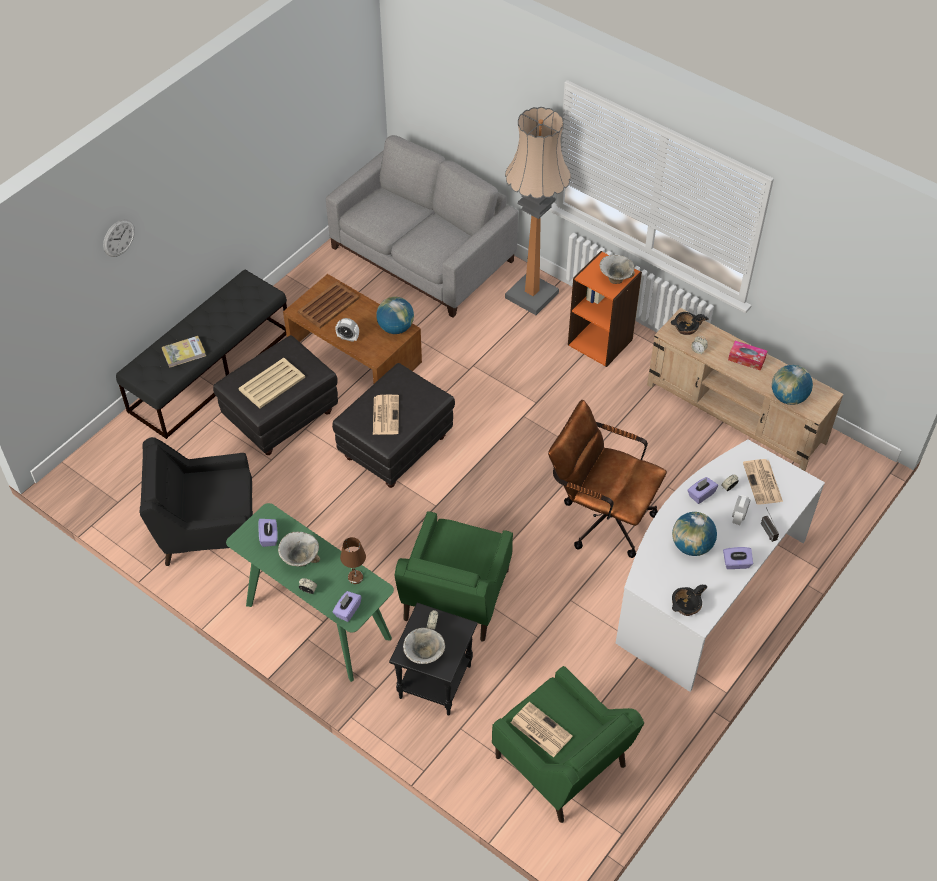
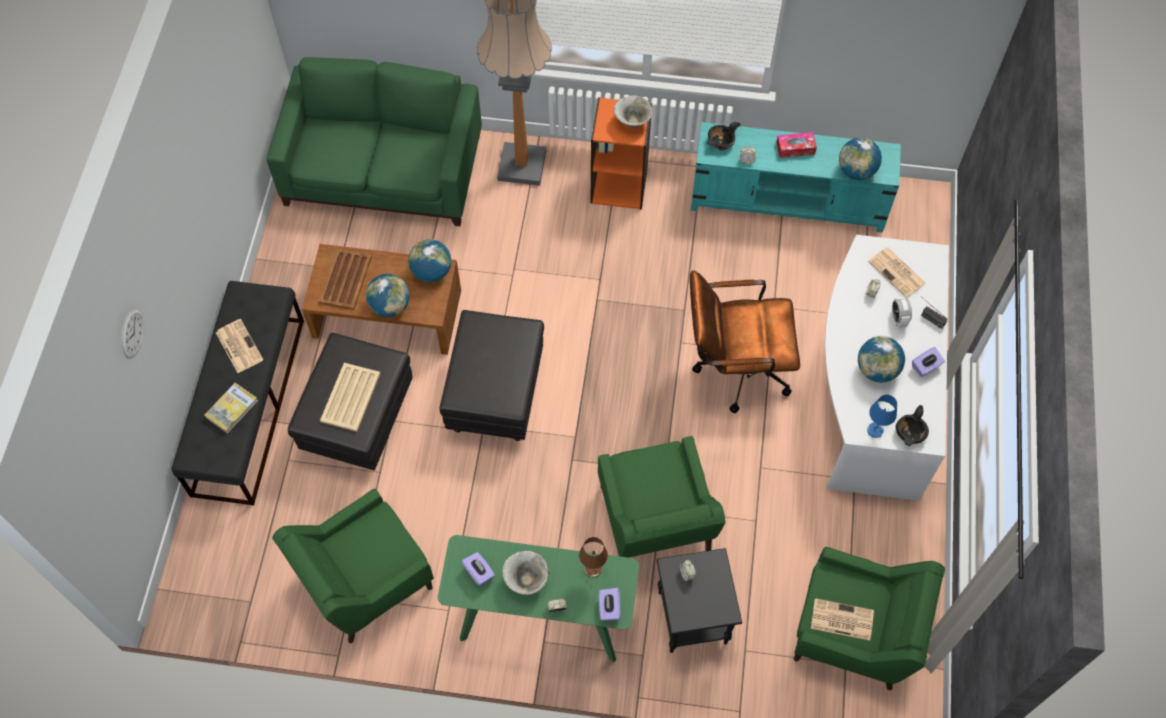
camera: 30 degrees left, 10 degrees up
(206, 529) = (364, 581): black armchair -> green armchair
(348, 338) = (390, 306): alarm clock -> globe
(385, 414) = (489, 374): newspaper -> newspaper (238, 346)
(422, 255) = (383, 170): grey sofa -> green sofa
(424, 655) = (700, 609): bowl -> none
(657, 589) = (875, 430): none -> blue table lamp
(701, 494) = (852, 313): purple tissue box -> none
(736, 414) = (788, 201): beige tv stand -> turquoise tv stand

